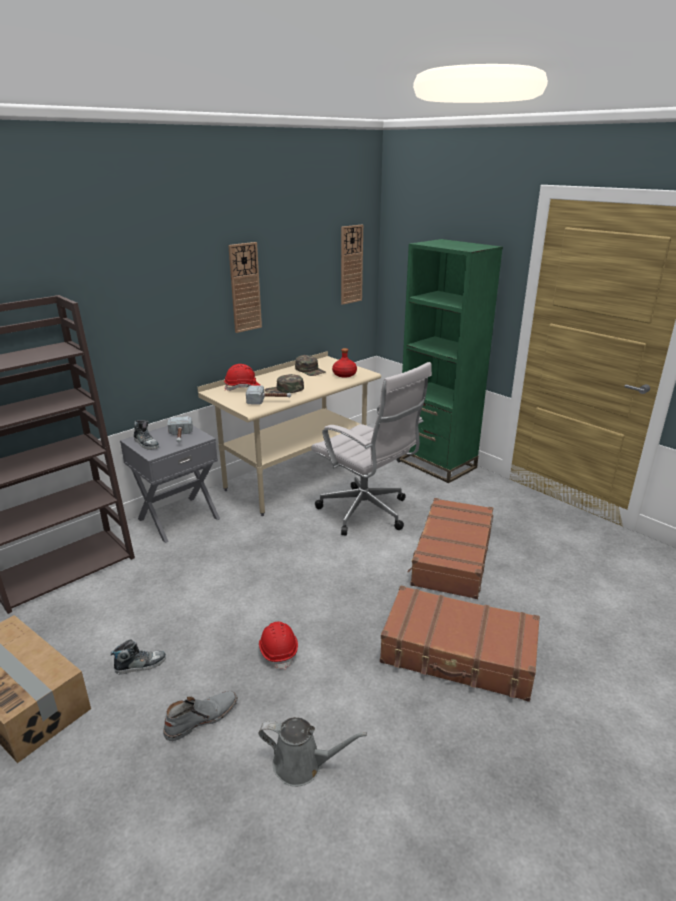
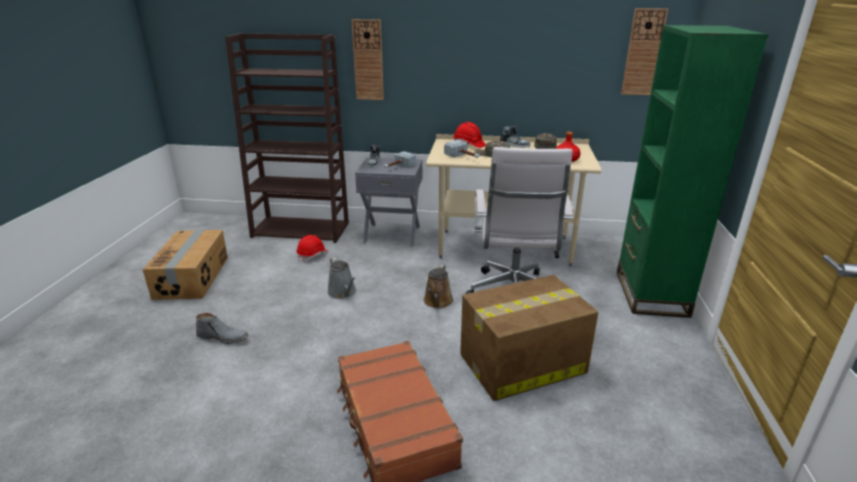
camera: 50 degrees right, 0 degrees up
(140, 665) = (248, 294): shoe -> shoe (514, 145)
(245, 287) = (500, 56): wall clock -> wall clock (368, 60)
(278, 651) = (308, 334): red hard hat -> red hard hat (312, 255)
(302, 764) = (213, 396): grey watering can -> grey watering can (343, 293)
(327, 552) = (437, 302): none -> brown watering can
(451, 557) = (521, 364): brown suitcase -> cardboard box

